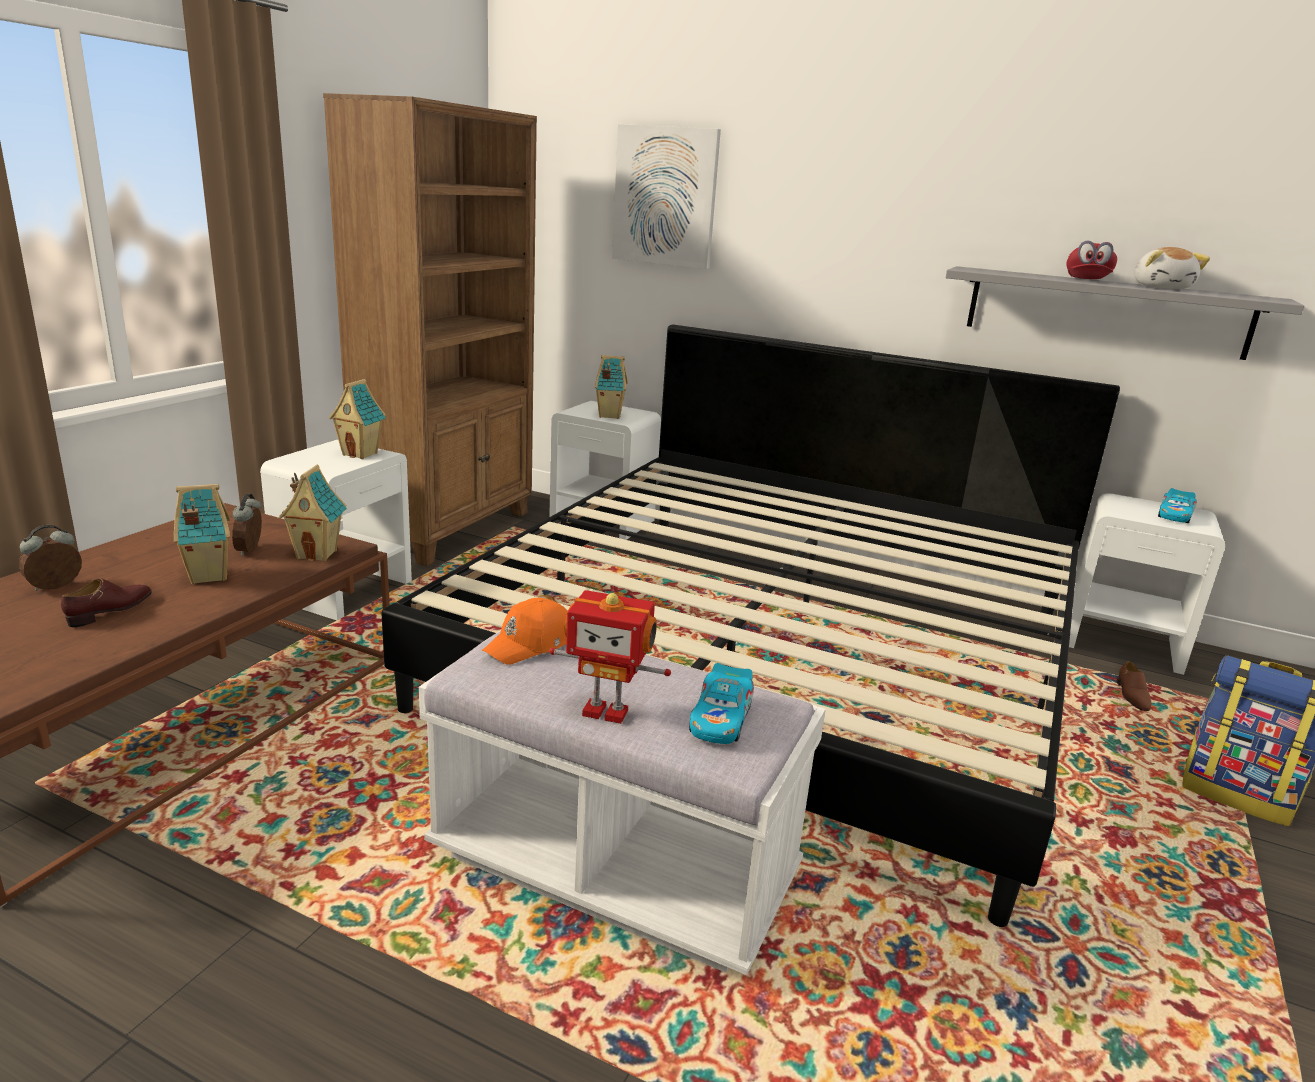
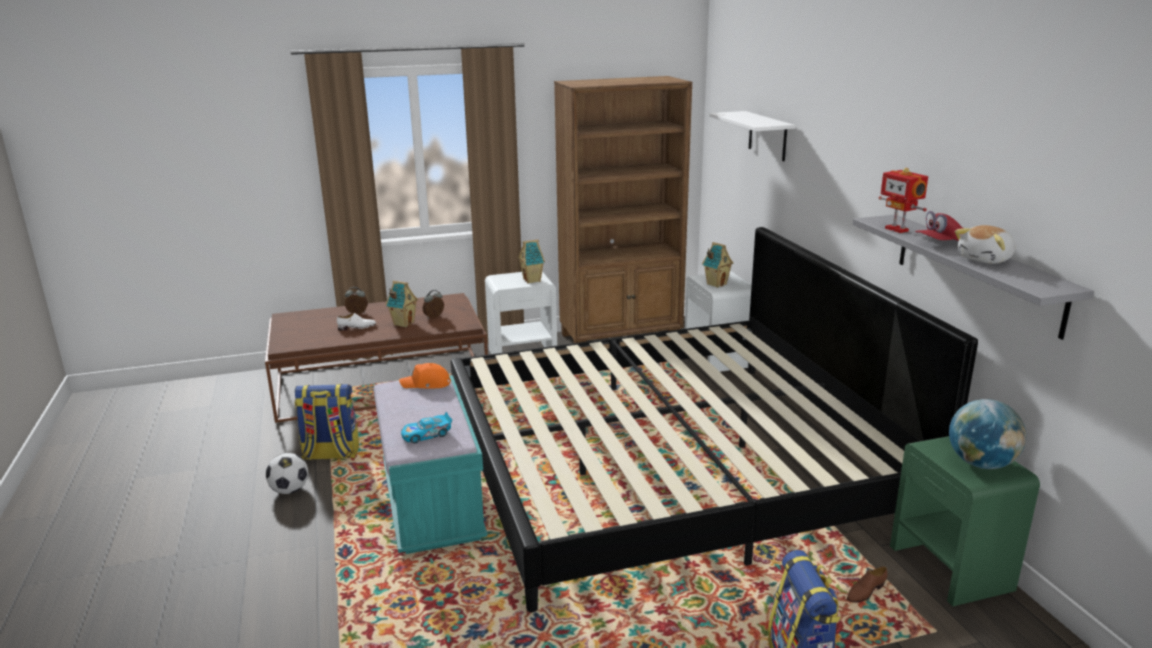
camera: 50 degrees right, 0 degrees up
(111, 610) = (357, 327): brown shoe -> white shoe
(266, 895) = (330, 454): none -> backpack
(297, 1019) = (290, 490): none -> football
(318, 554) = (453, 326): toy house -> none
(606, 711) = (399, 415): toy robot -> toy robot (897, 229)
(613, 868) = (432, 504): white bench -> turquoise bench
(665, 196) = (767, 136): picture -> white shelf
(1123, 643) = (951, 568): white nightstand -> green nightstand
(1175, 515) = (981, 464): toy car -> globe

